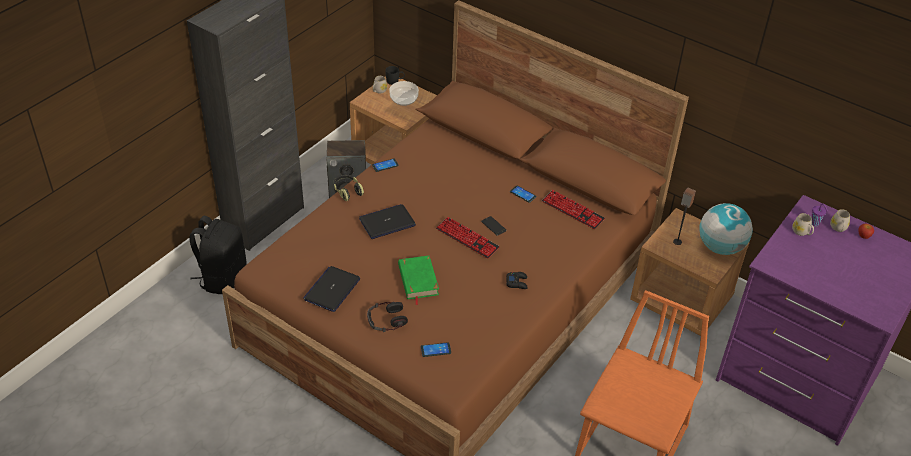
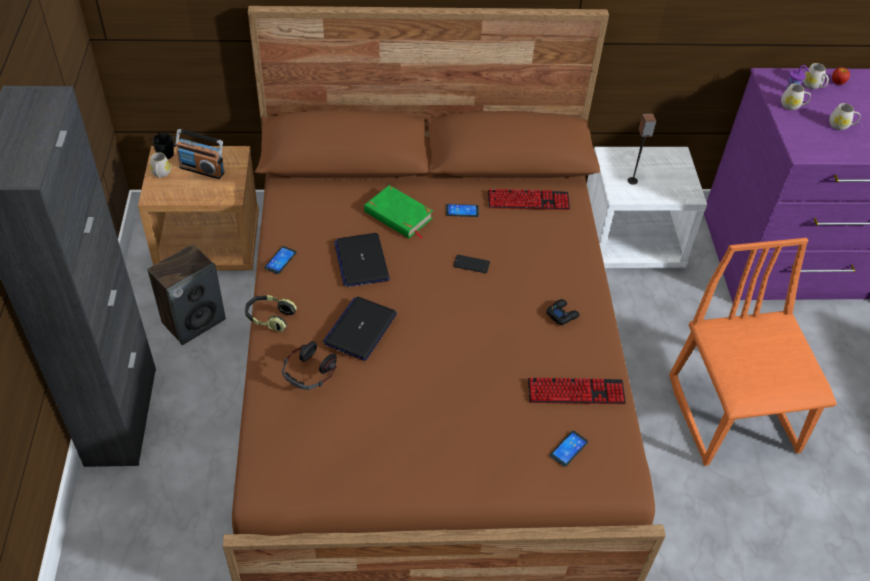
camera: 40 degrees left, 5 degrees up
(222, 277) = (138, 522): black backpack -> none
(332, 289) = (385, 454): laptop -> laptop (361, 261)
(386, 320) = (482, 450): headphones -> headphones (309, 371)
(404, 99) = (202, 169): bowl -> radio
(417, 280) = (463, 378): green book -> green book (398, 216)
(467, 238) = (463, 295): keyboard -> keyboard (576, 392)
(681, 300) = (631, 242): brown nightstand -> white nightstand
(720, 247) = (671, 165): globe -> none
(824, 263) = (841, 125): none -> white mug

